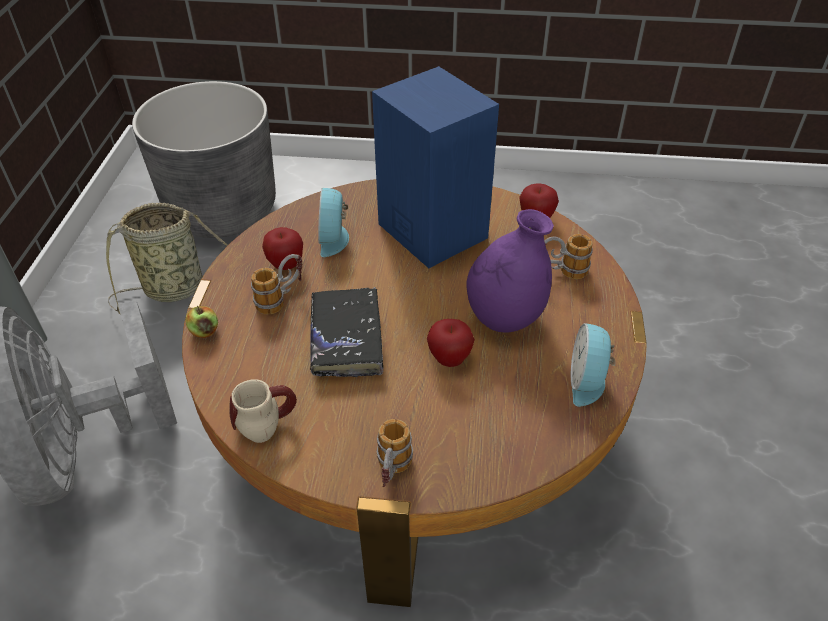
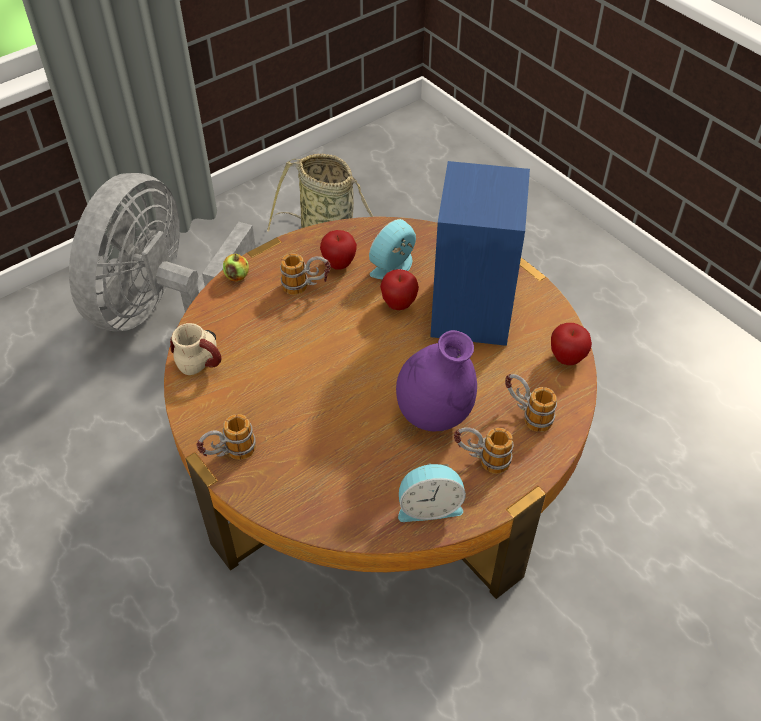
camera: 45 degrees right, 5 degrees up
(222, 209) = (425, 191): grey planter -> none
(346, 339) = (311, 347): black book -> none
(449, 359) = (357, 413): apple -> apple (399, 304)
(576, 323) = (481, 460): none -> mug
(588, 380) = (429, 505): alarm clock -> alarm clock turned 150 degrees counterclockwise

